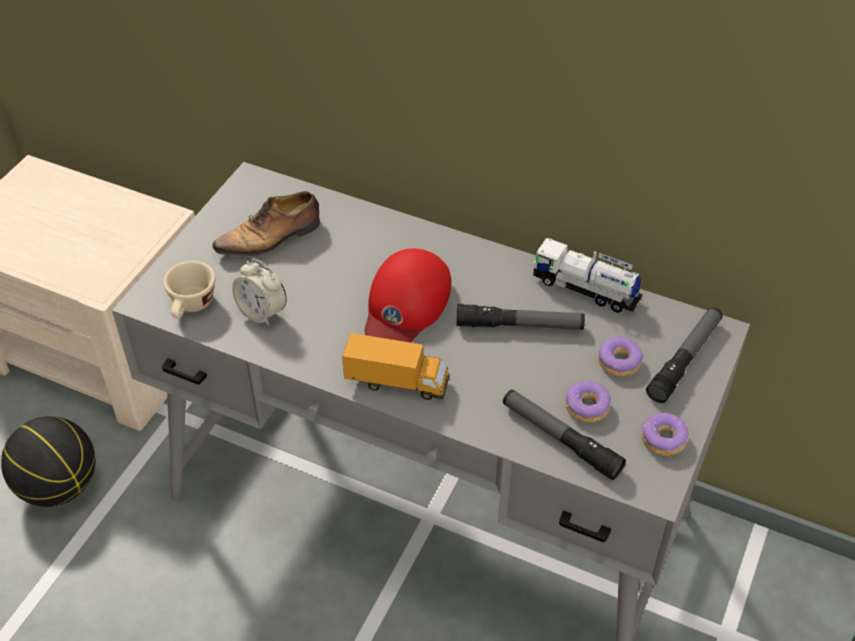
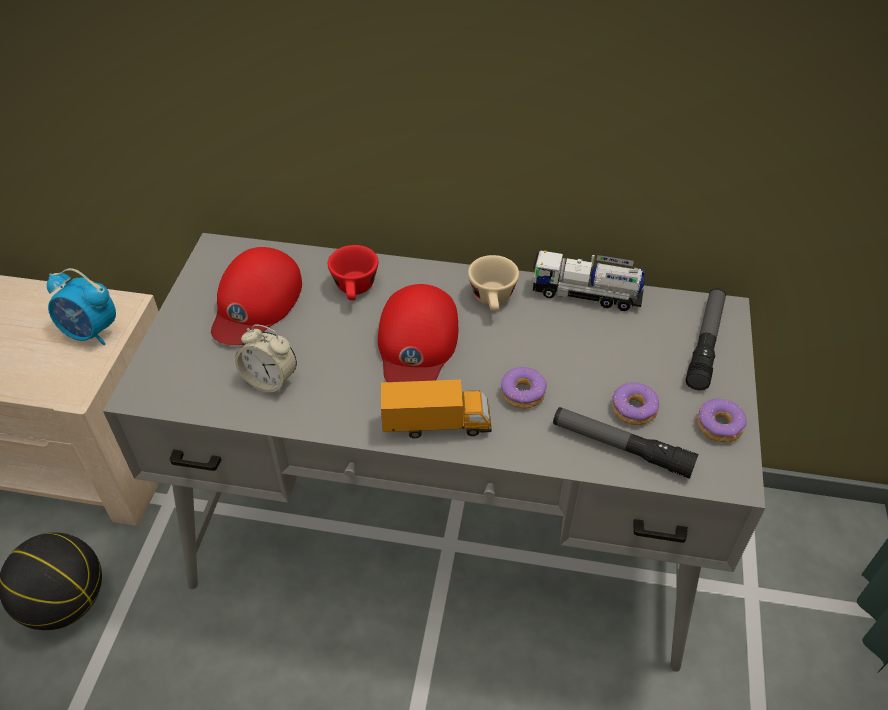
camera: 15 degrees left, 0 degrees up
(129, 237) = (91, 333): none -> alarm clock
(191, 306) = (191, 389): beige cup -> beige cup (493, 300)
(271, 238) = (256, 302): shoe -> red cap
(366, 243) = (355, 290): none -> red cup
(519, 325) = (537, 342): flashlight -> none
(619, 362) = (646, 358): donut -> donut (523, 393)

